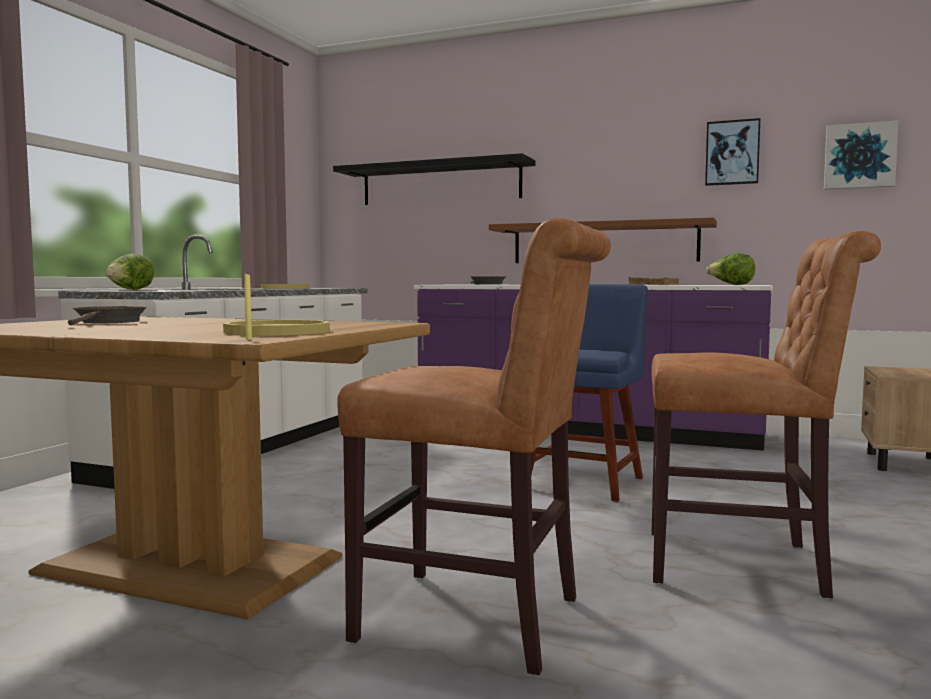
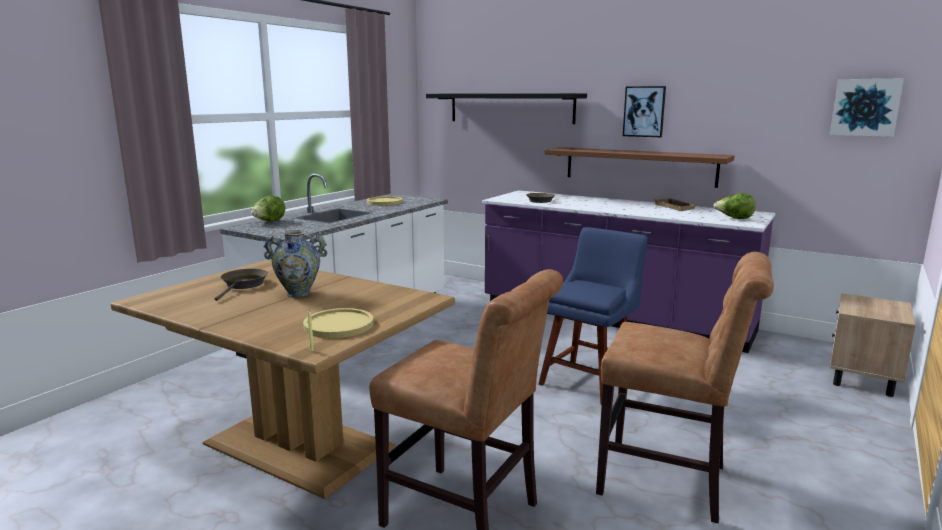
camera: 10 degrees right, 10 degrees up
(199, 324) = (298, 294): none -> vase
(732, 152) = (752, 97): picture -> picture (644, 111)

